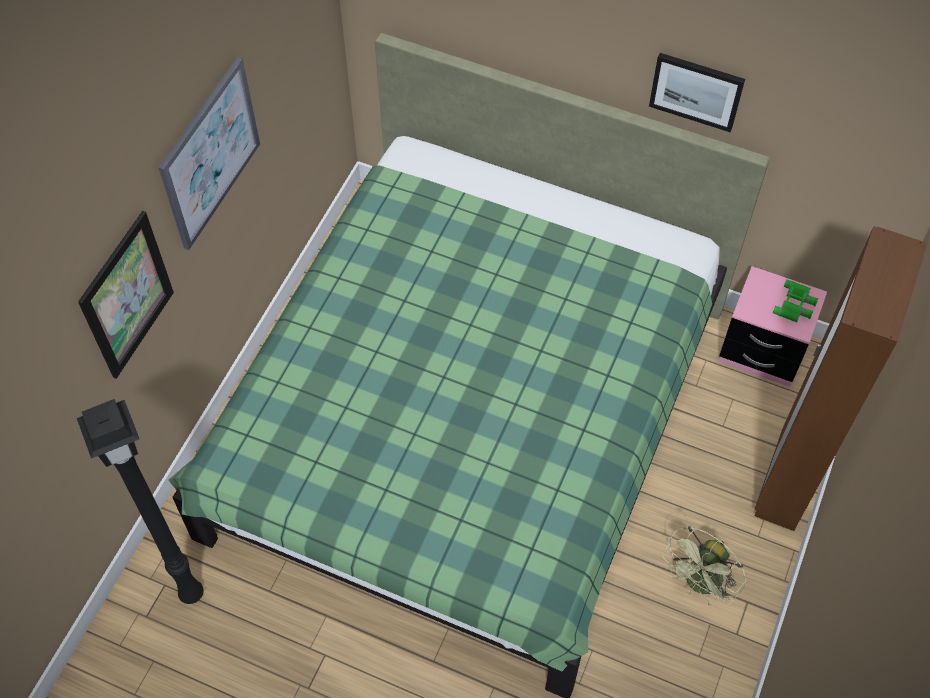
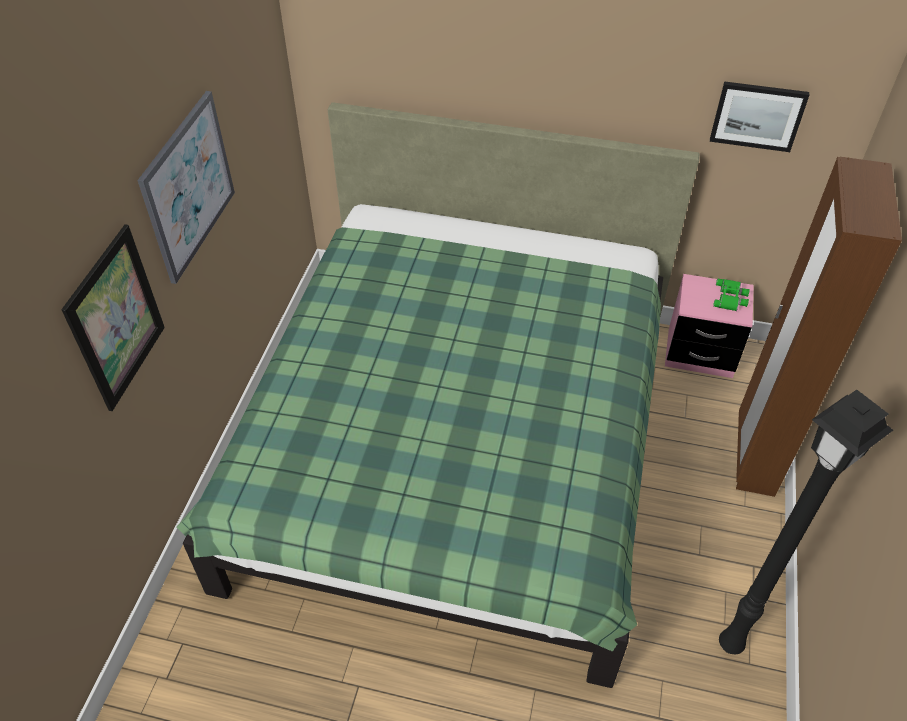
camera: 10 degrees left, 10 degrees down
(193, 594) = (214, 648): black floor lamp -> black floor lamp (733, 644)
(696, 91) = (628, 99): picture -> picture (757, 116)
(700, 584) = (705, 557): green fan -> none

